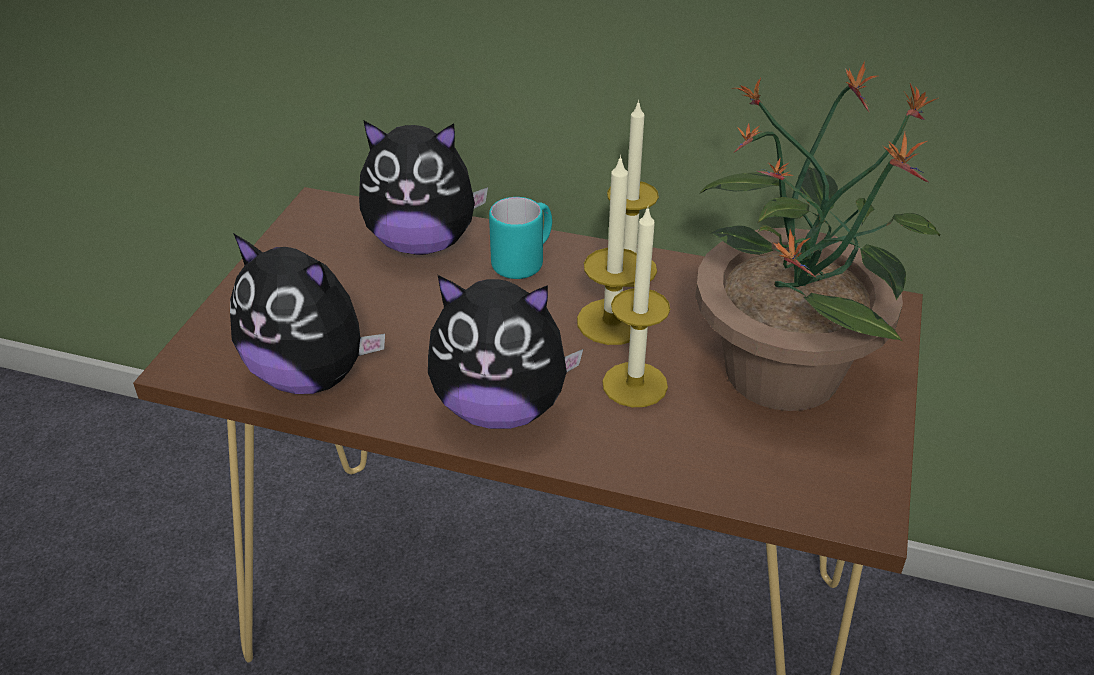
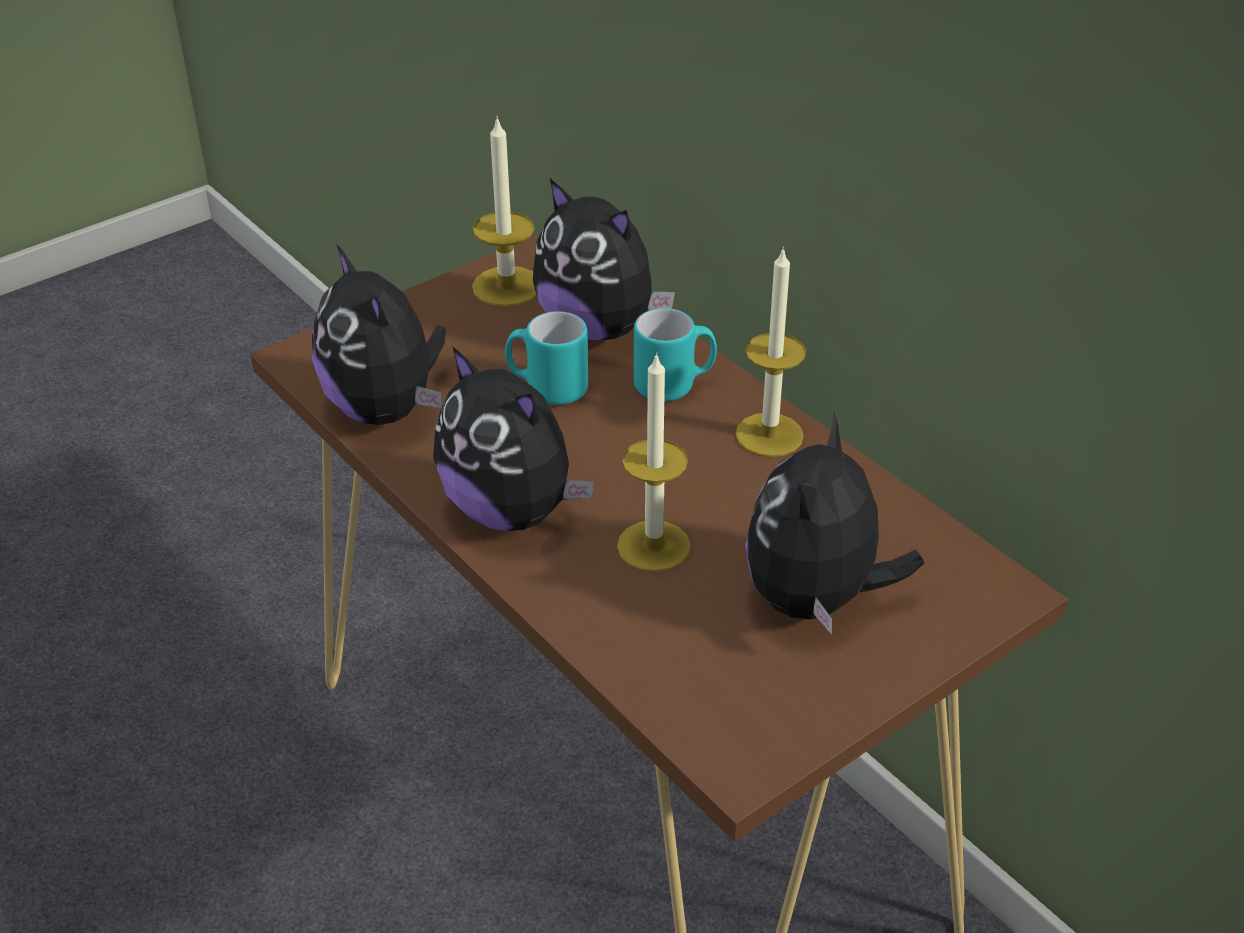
camera: 35 degrees right, 0 degrees up
(430, 303) = (547, 388): none -> turquoise mug
(612, 322) = (696, 478): candle -> candle (507, 286)
(783, 369) = (816, 600): potted plant -> plush toy

